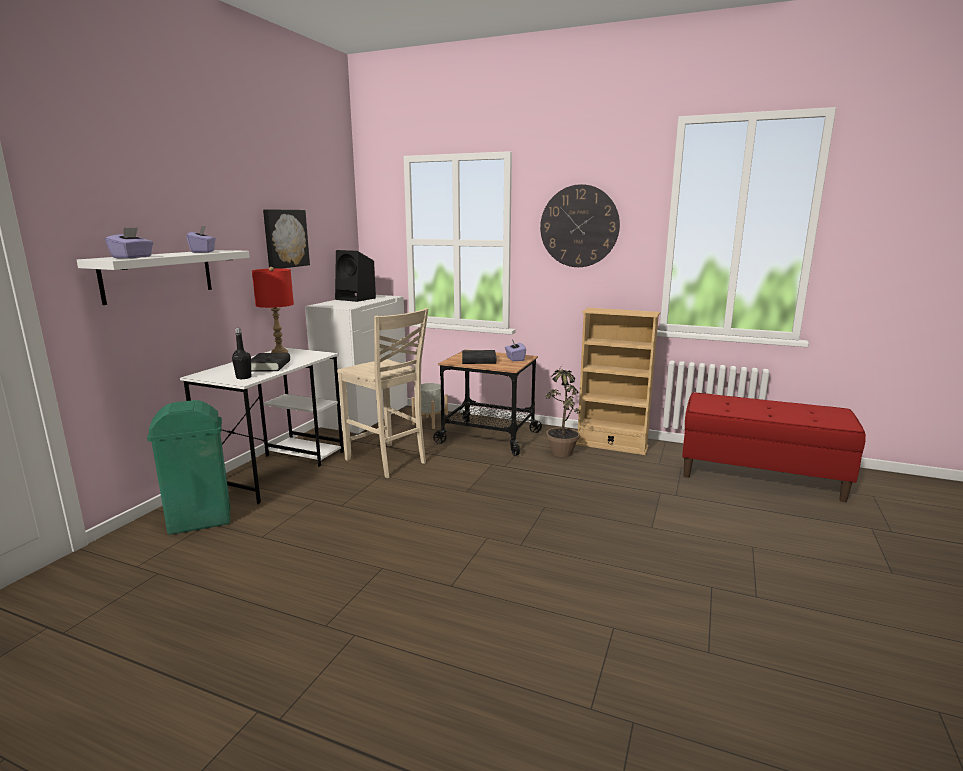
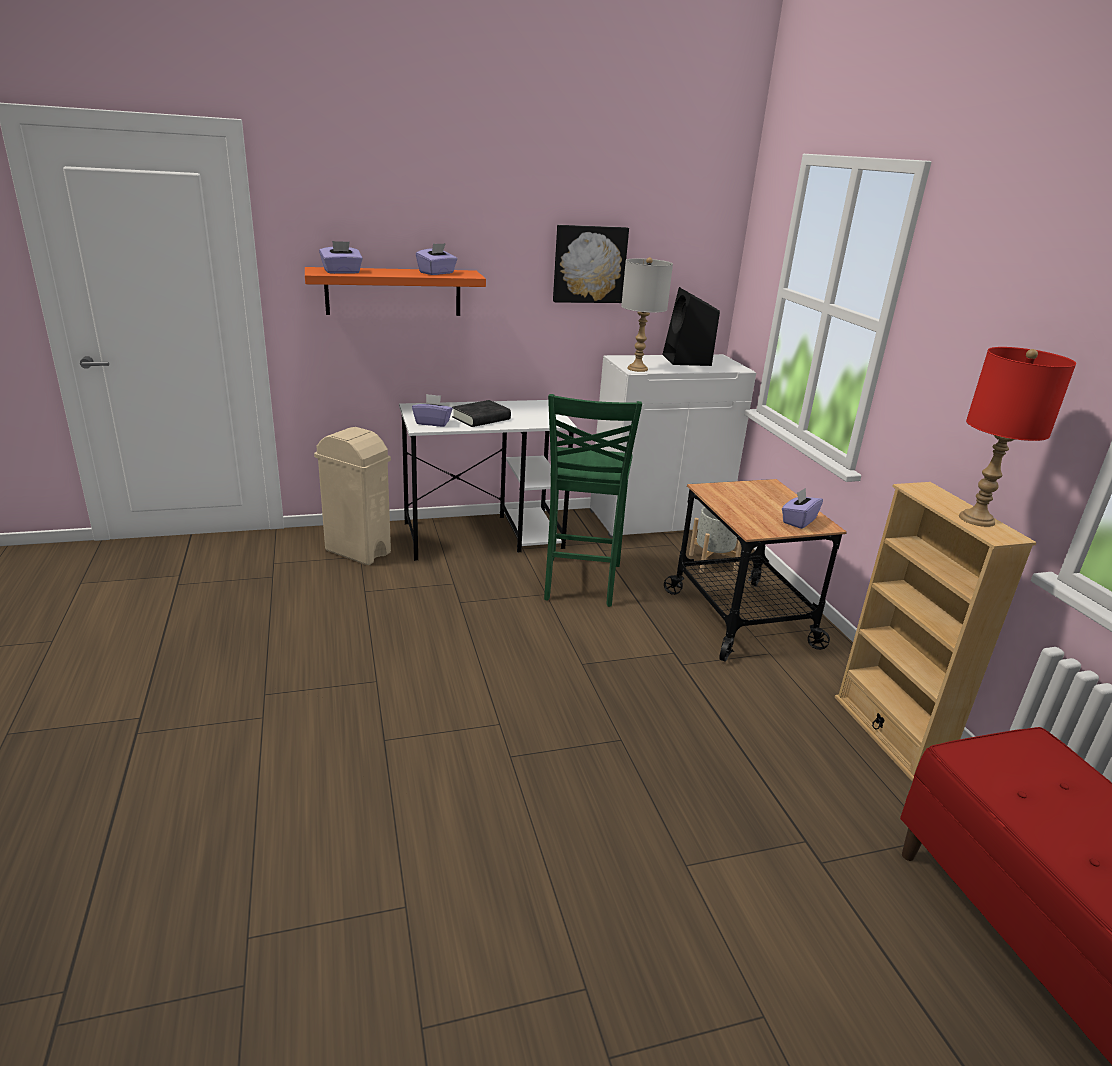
camera: 50 degrees right, 10 degrees up
(158, 275) = (393, 292): white shelf -> orange shelf
(199, 522) = (357, 551): green trash can -> beige trash can
(243, 377) = (432, 423): black bottle -> purple tissue box
(279, 352) = (532, 405): red table lamp -> red table lamp (977, 519)
(346, 306) = (637, 368): none -> grey table lamp
(387, 461) = (579, 582): beige chair -> green chair
(479, 361) = (743, 502): black book -> none
(561, 450) = (797, 691): potted plant -> none
(579, 226) = (987, 325): wall clock -> none

